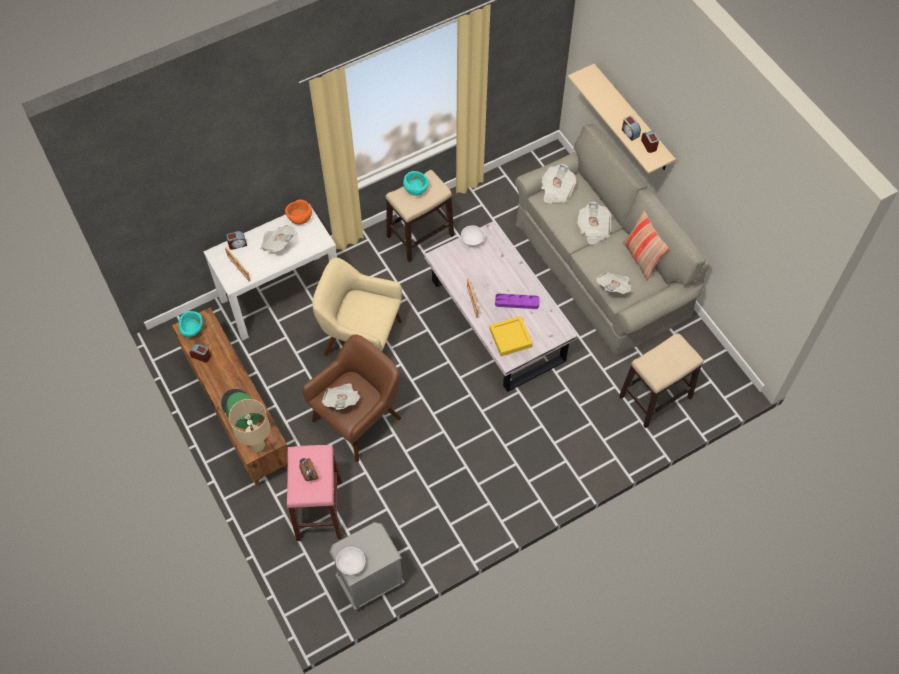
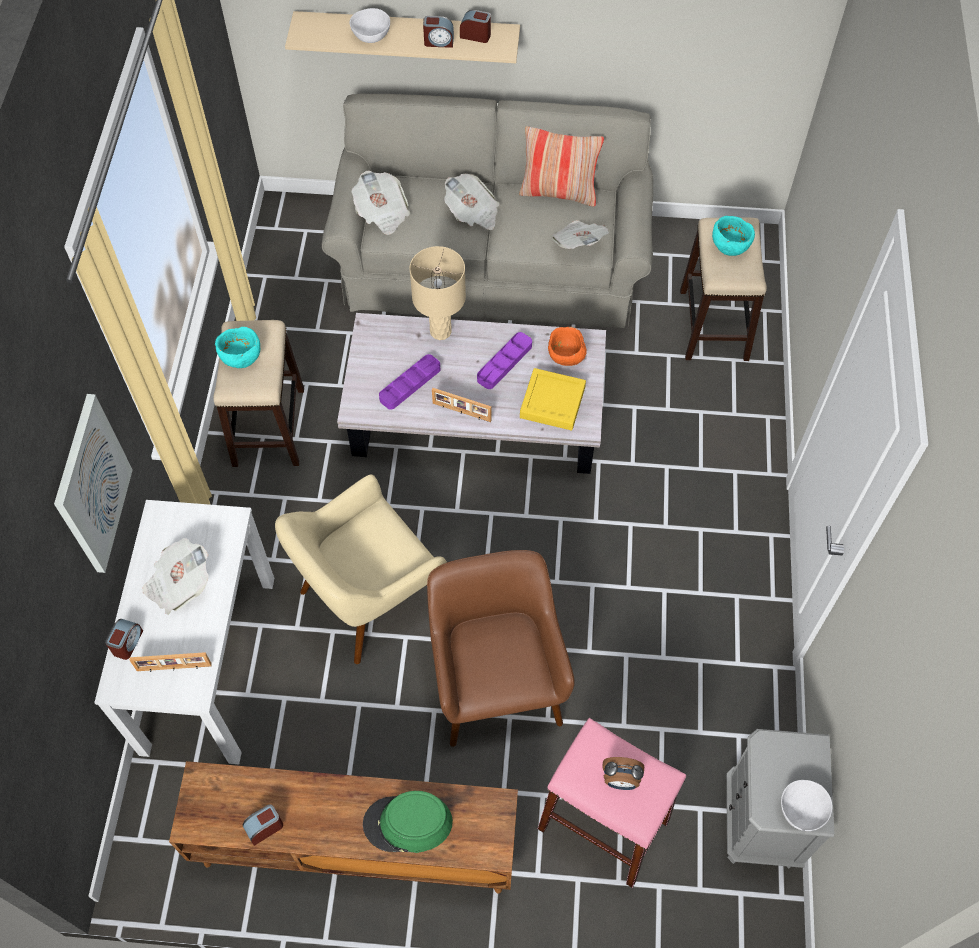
camera: 55 degrees left, 0 degrees up
(193, 330) = (207, 813): turquoise bowl -> turquoise bowl (730, 247)
(257, 445) = (489, 834): beige table lamp -> beige table lamp (440, 331)
(271, 170) = (91, 485): none -> picture
(299, 218) = (161, 528): orange bowl -> orange bowl (565, 357)
(342, 400) = (495, 668): newspaper -> none
(470, 270) = (410, 384): none -> purple tray
(472, 241) = (366, 354): white bowl -> white bowl (370, 37)

